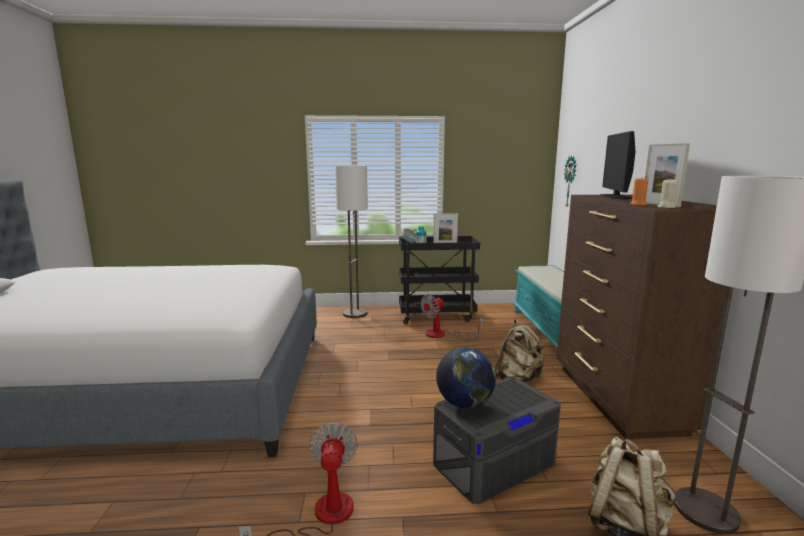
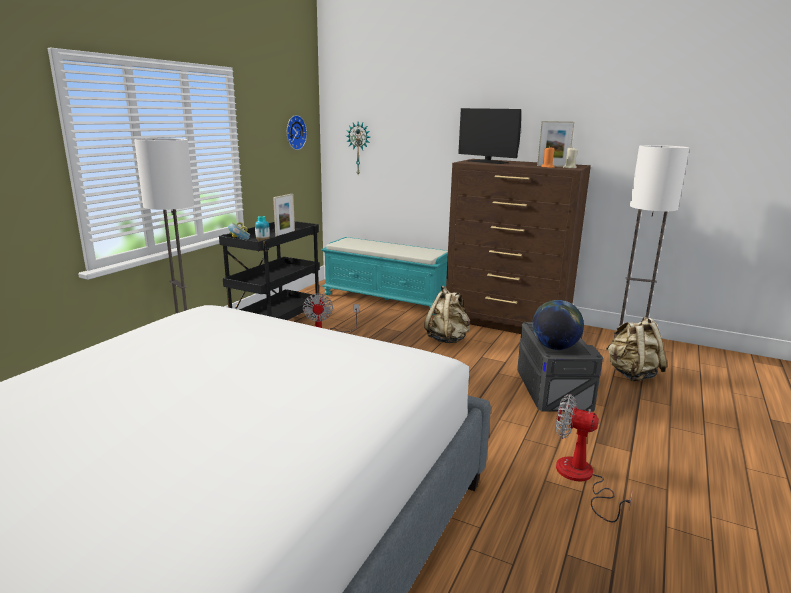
camera: 60 degrees left, 5 degrees up
(515, 166) = (294, 132): none -> wall clock

